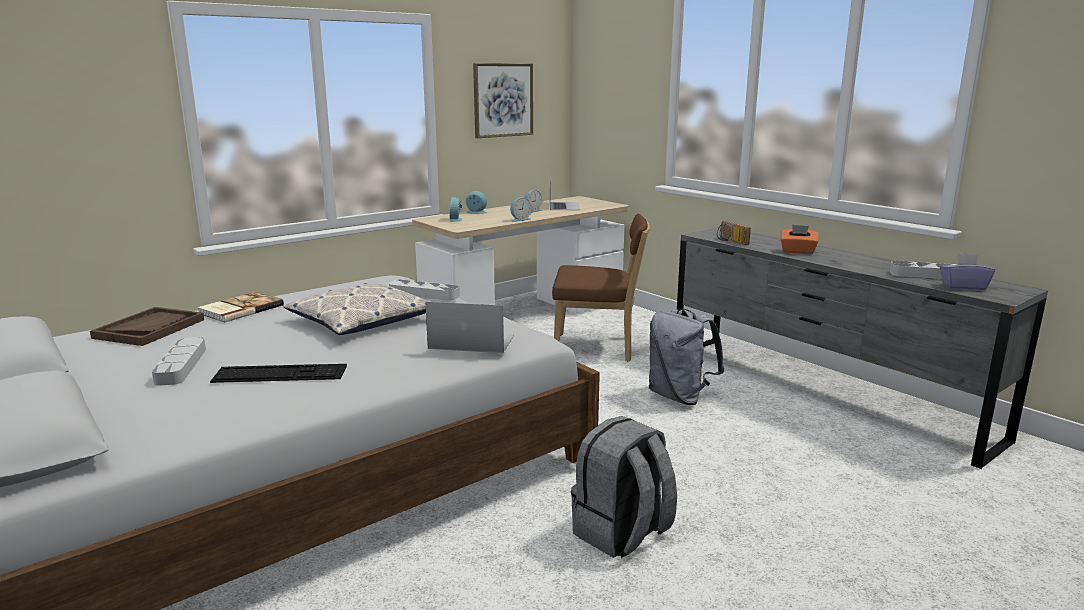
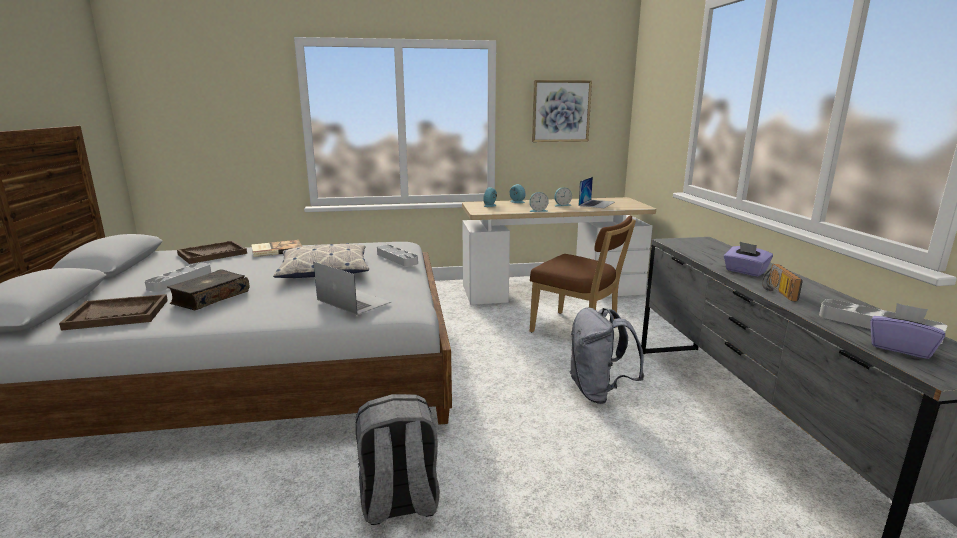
camera: 30 degrees right, 0 degrees up
(188, 416) = (118, 314): none -> brown tray
(280, 374) = (210, 298): keyboard -> book
(730, 241) = (690, 251): radio -> radio (776, 291)
(797, 251) = (745, 271): orange tissue box -> purple tissue box

